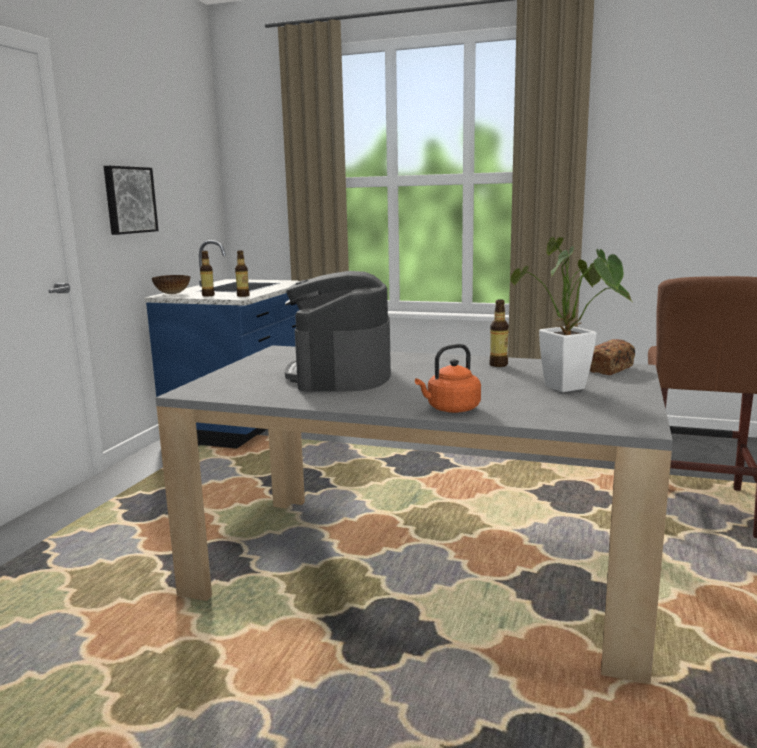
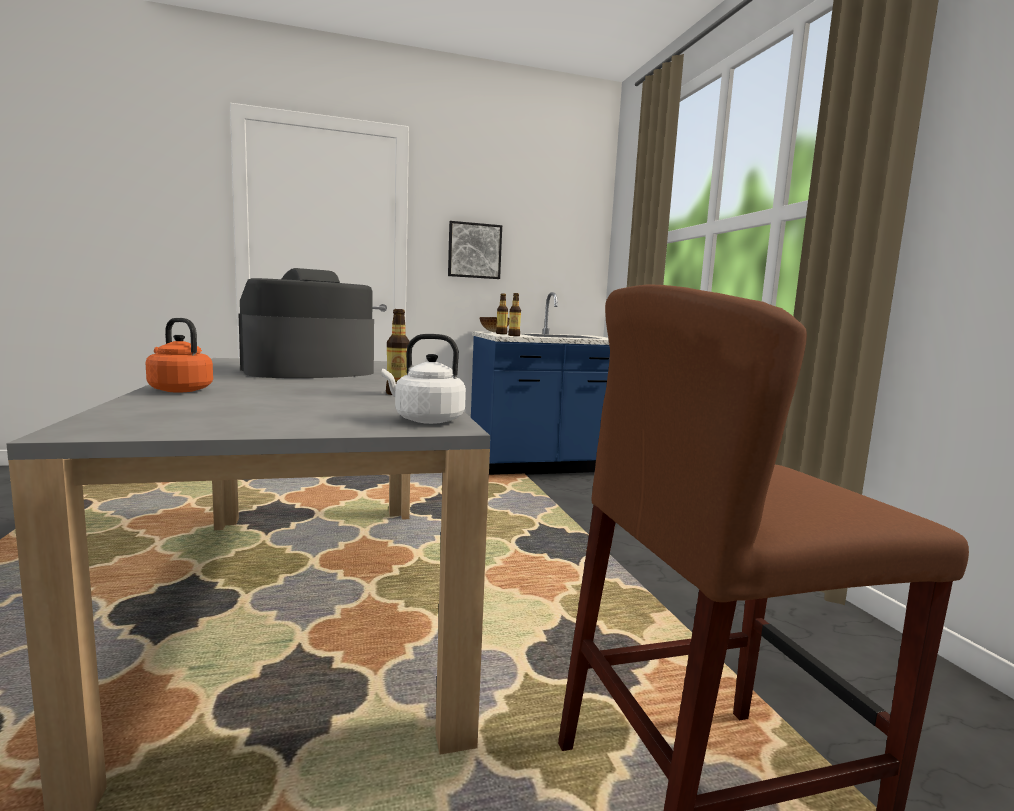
camera: 55 degrees right, 5 degrees down
(570, 390) = (283, 411): potted plant -> none
(609, 369) = (425, 420): bread -> white kettle

